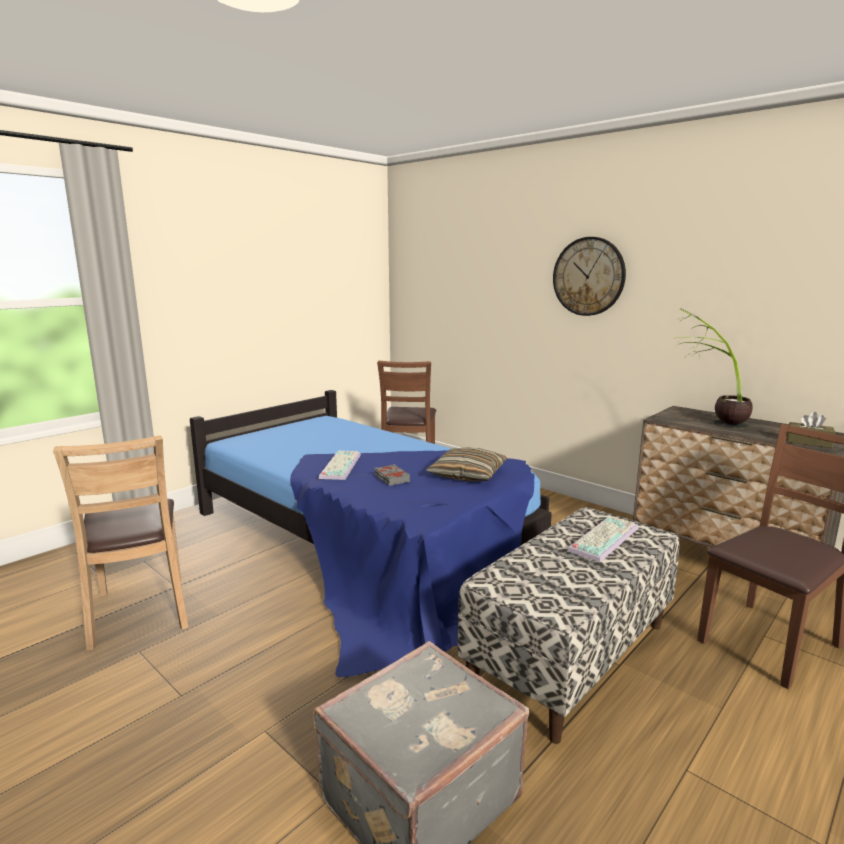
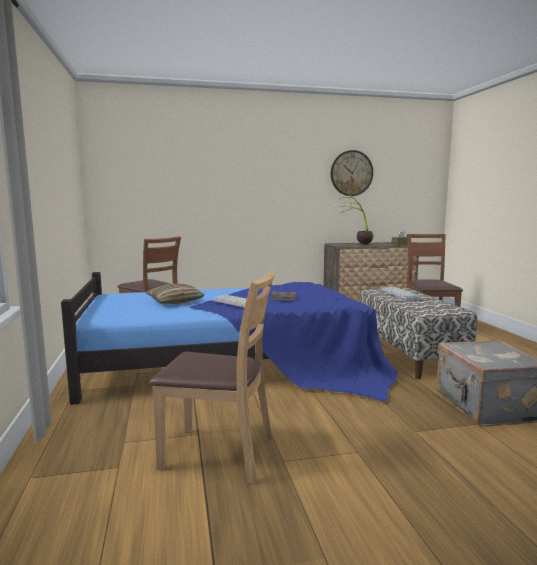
camera: 55 degrees left, 5 degrees down
(467, 474) = (301, 290): pillow -> pillow (175, 301)
(588, 276) = (267, 174): wall clock -> wall clock (351, 173)

